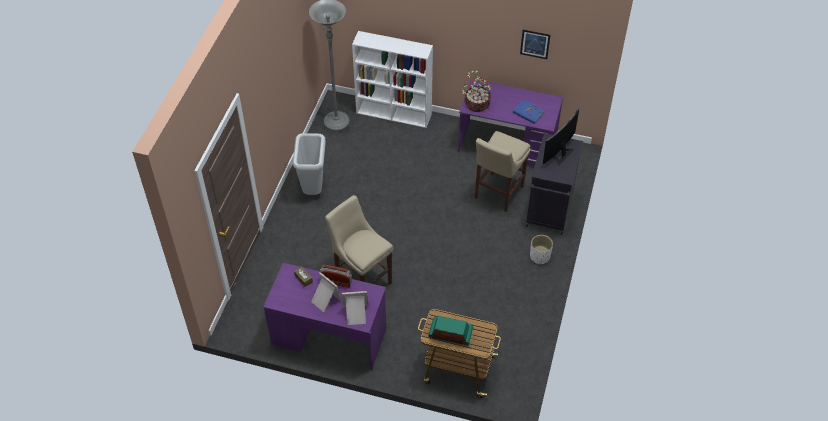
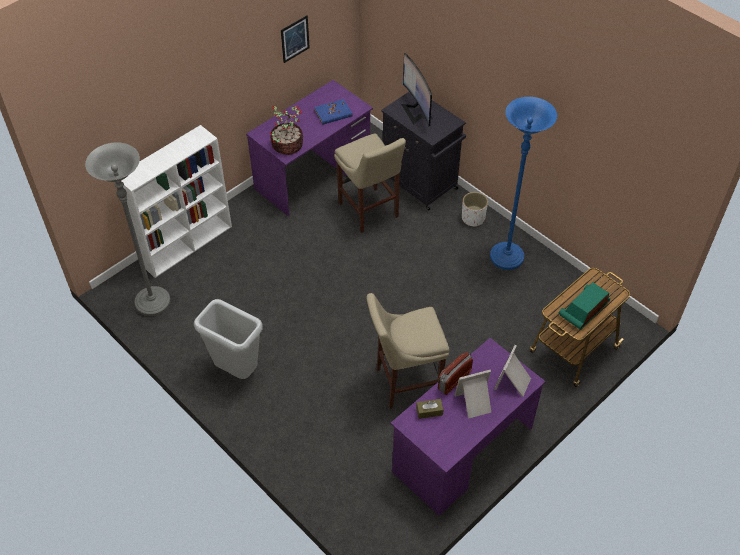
camera: 60 degrees left, 0 degrees up
(517, 293) = (506, 257): none -> blue floor lamp

